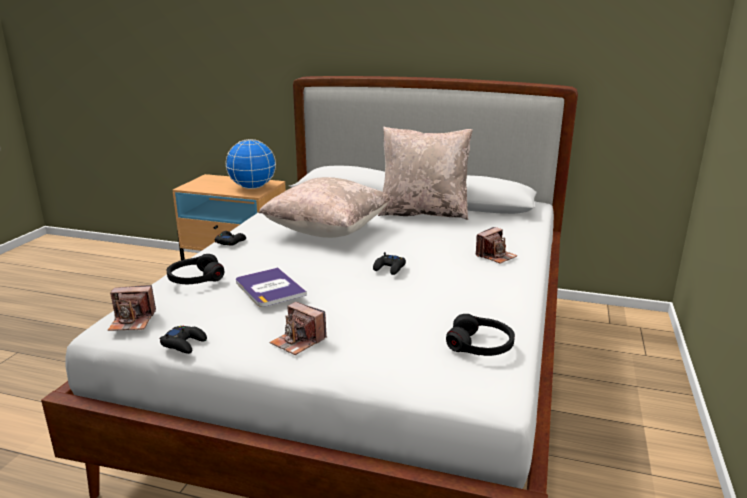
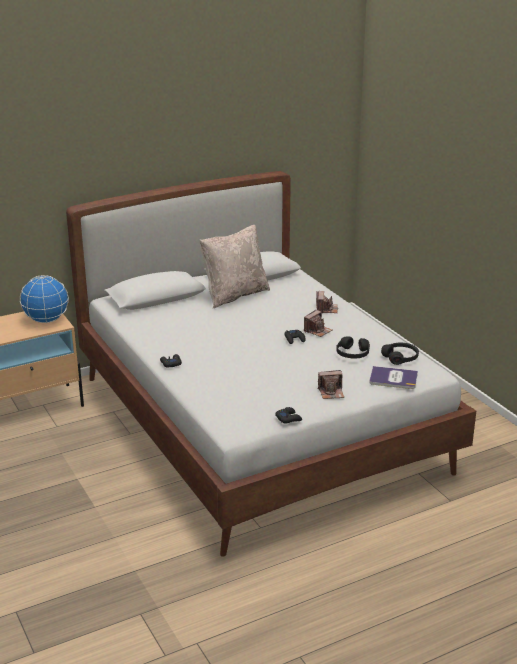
camera: 45 degrees left, 5 degrees up
(132, 321) = (241, 423): camera -> camera (317, 331)
(195, 279) = (217, 390): black headphones -> black headphones (352, 354)
(269, 288) = (266, 376): book -> book (393, 378)
(328, 231) = (209, 331): beige pillow -> none

